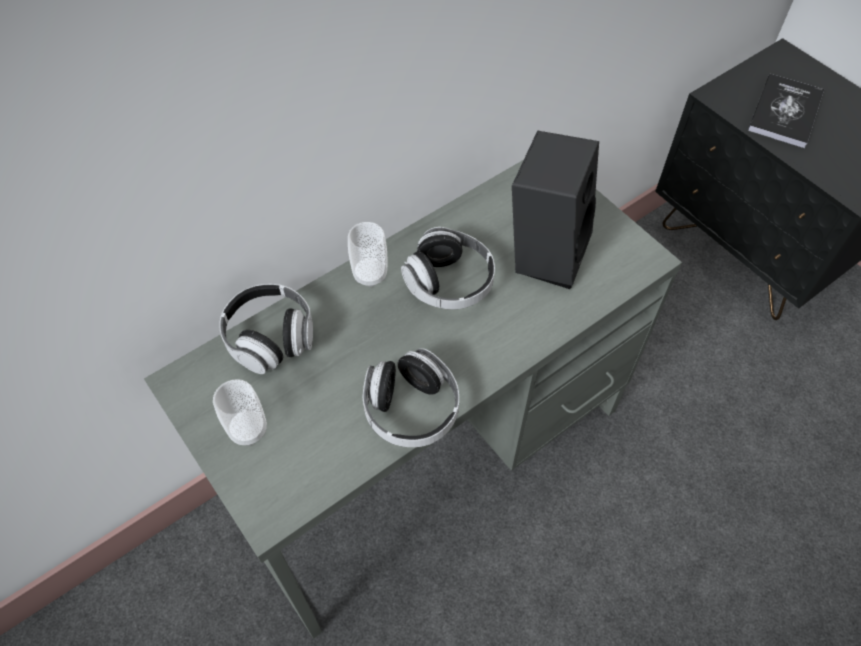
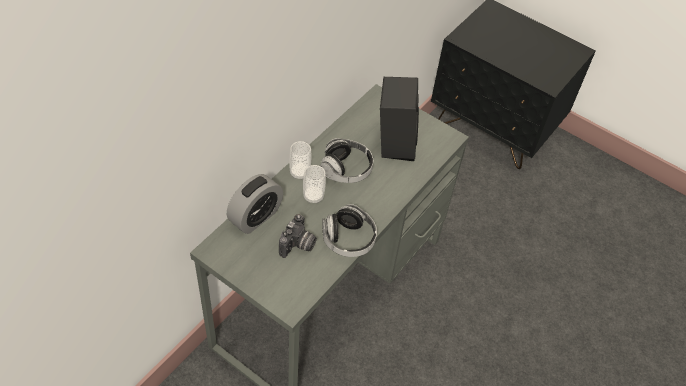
camera: 20 degrees left, 5 degrees down
(248, 430) = (262, 267): cup -> cup (313, 196)
(270, 338) = (255, 217): headphones -> alarm clock
(322, 403) = (298, 246): none -> camera
(785, 112) = (500, 42): book -> none

